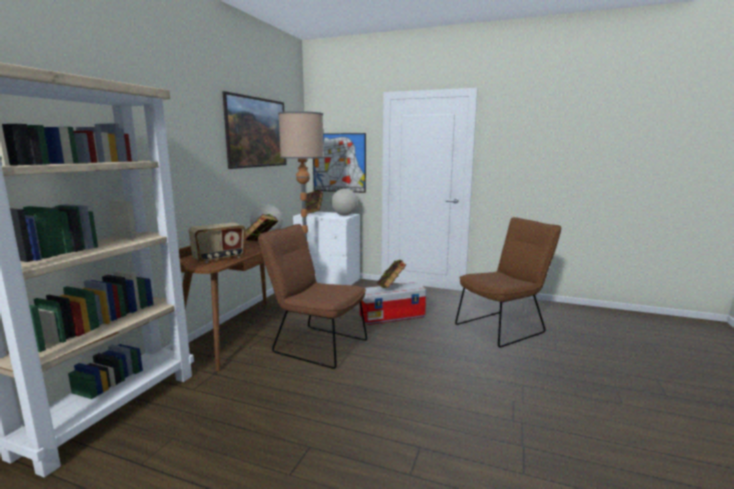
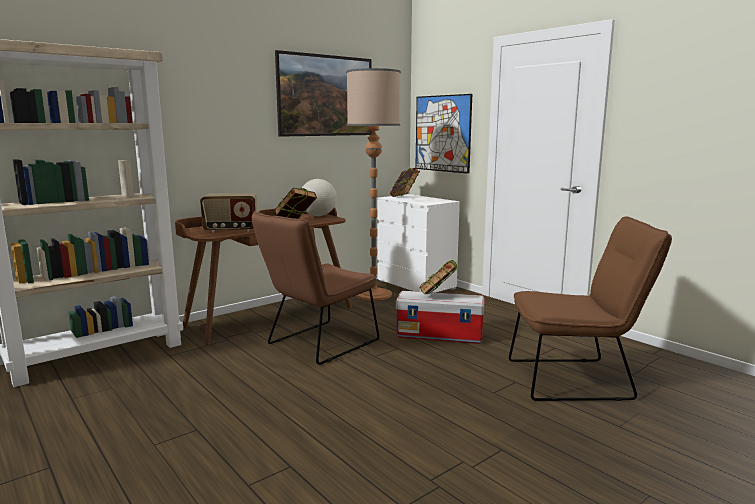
camera: 30 degrees right, 0 degrees up
(315, 345) = (317, 344): brown chair -> brown chair turned 105 degrees counterclockwise
(344, 215) = (436, 201): globe -> none

